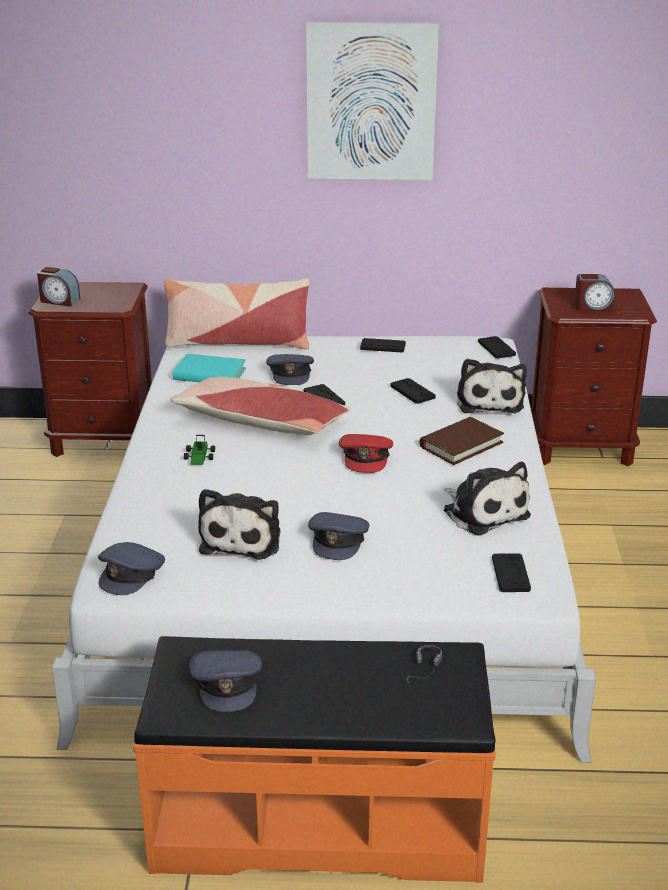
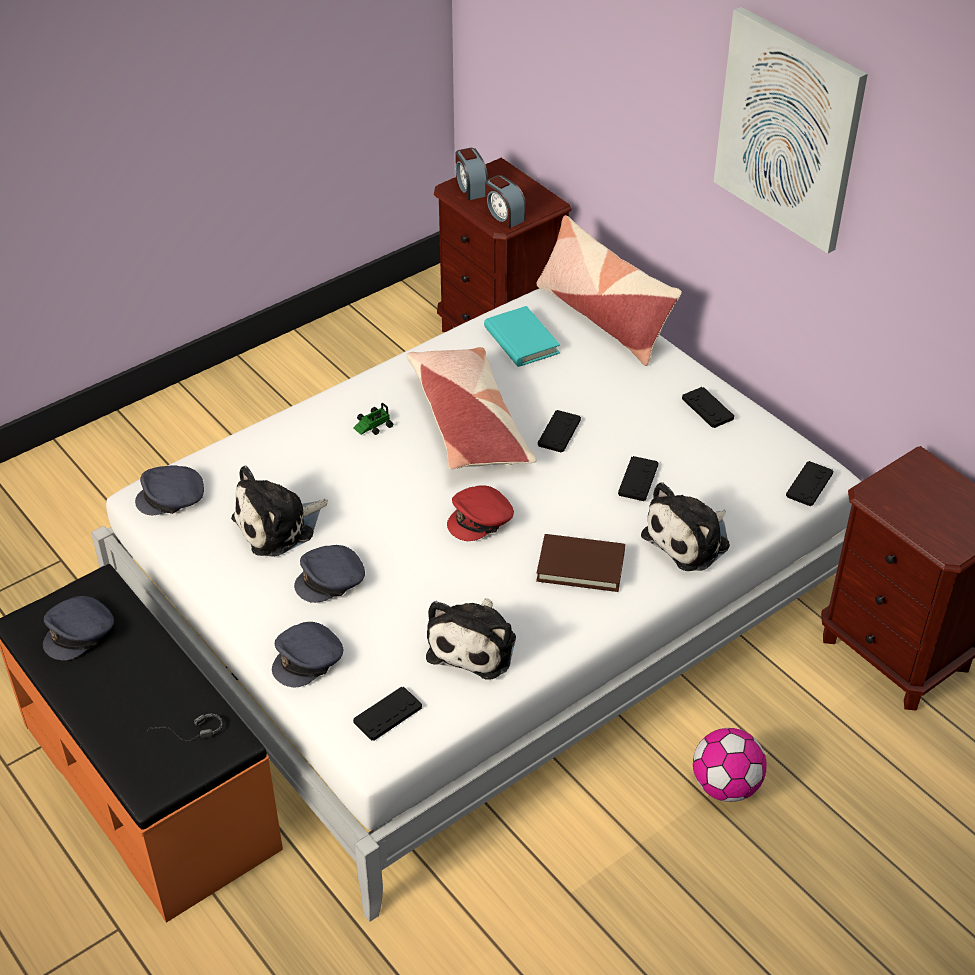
camera: 50 degrees right, 15 degrees up
(290, 373) = (582, 385): grey cap -> grey cap (308, 660)
(593, 307) = (919, 507): alarm clock -> alarm clock (504, 215)
(622, 552) = (725, 786): none -> football

